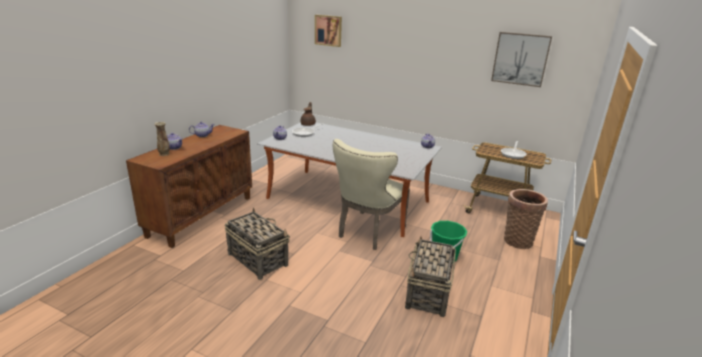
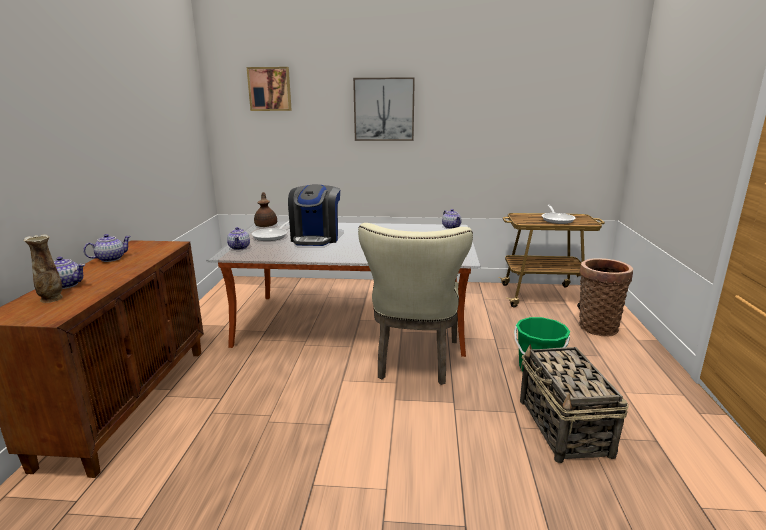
camera: 20 degrees left, 5 degrees down
(257, 259) = (274, 451): basket -> none
(330, 139) = (316, 238): none -> coffee machine
(520, 59) = (542, 100): picture -> picture (384, 109)

